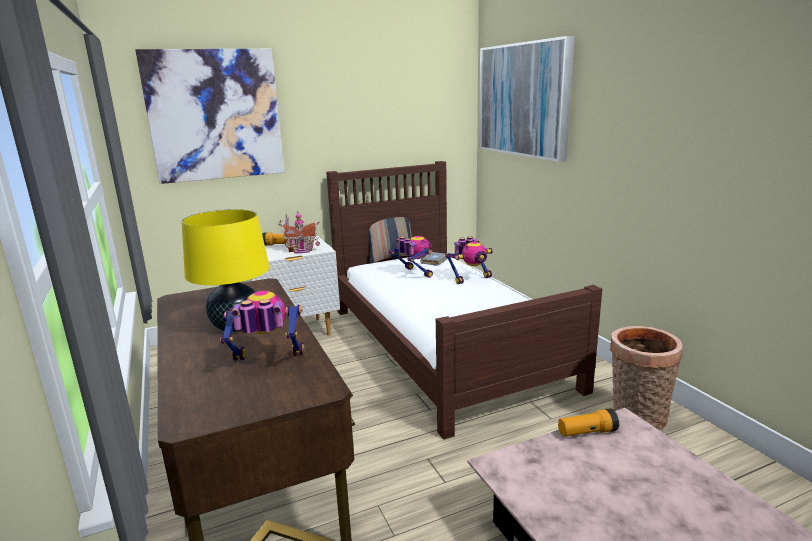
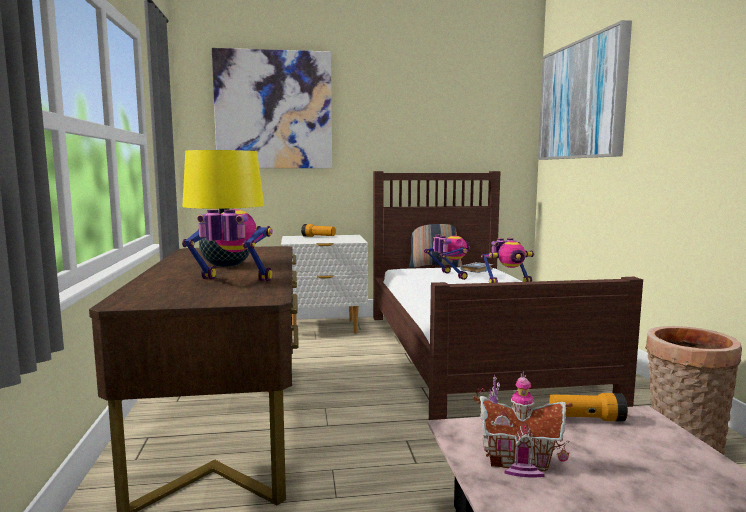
camera: 15 degrees right, 10 degrees down
(301, 250) = (335, 240): toy house -> toy house (520, 465)

